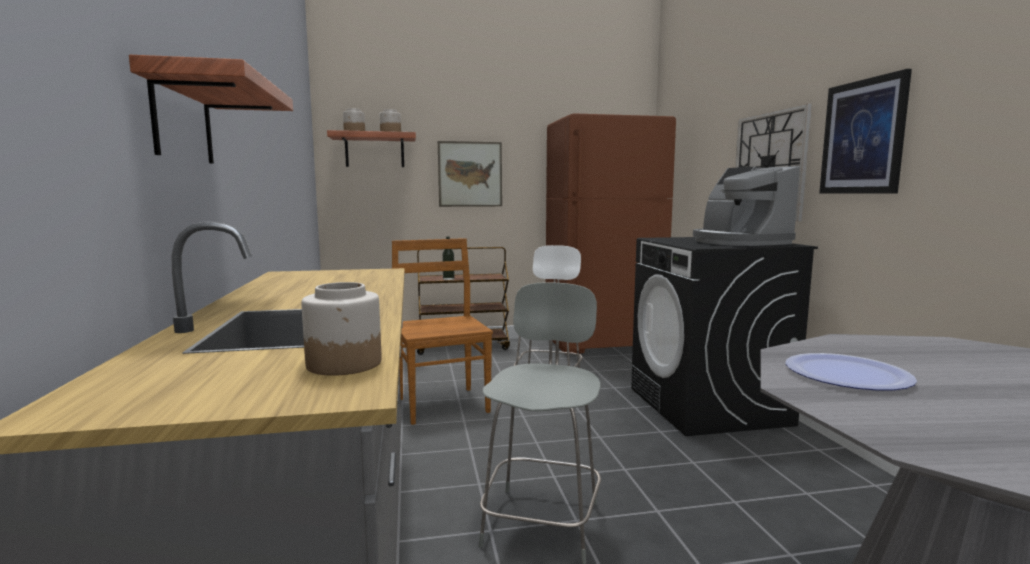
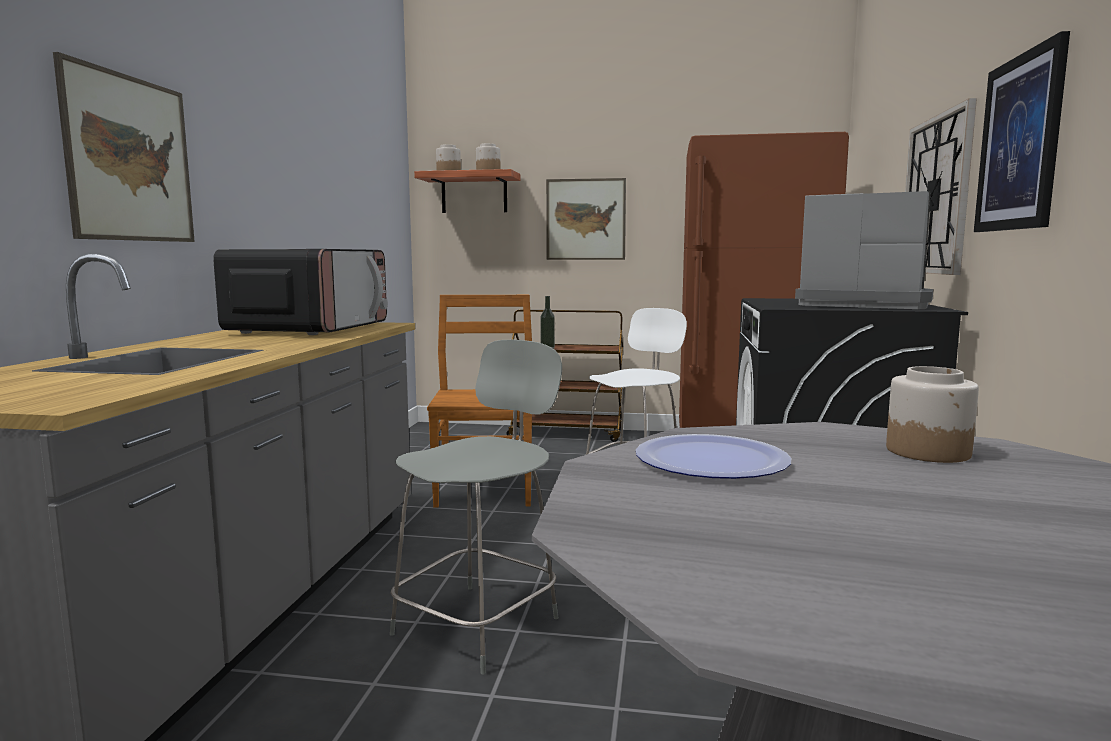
camera: 20 degrees right, 0 degrees up
(182, 119) = (130, 159): shelf -> picture
(331, 280) = (310, 329): none -> microwave
(345, 363) = (118, 386): jar -> jar (928, 452)
(738, 242) = (862, 305): coffee machine -> coffee machine turned 120 degrees clockwise

